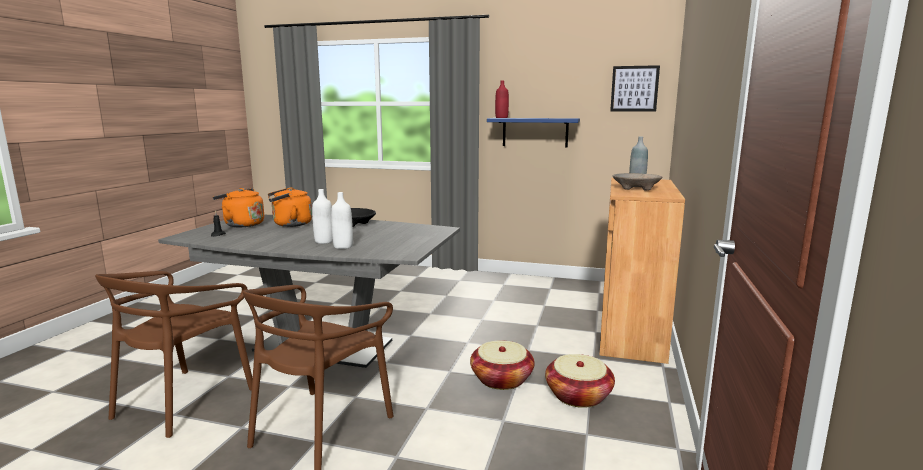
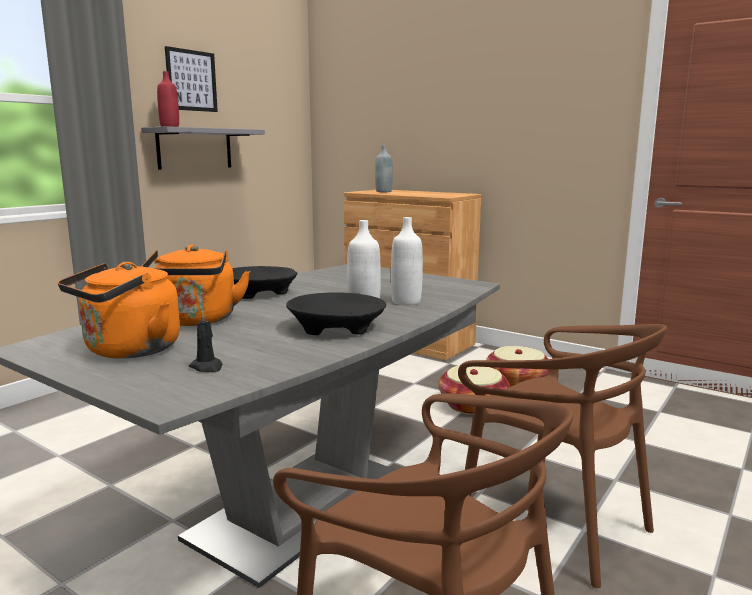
camera: 70 degrees left, 0 degrees up
(280, 241) = (335, 327): none -> black bowl
(535, 132) = (195, 148): blue shelf -> grey shelf
(634, 88) = (281, 98): picture -> picture (191, 80)
(635, 188) = (419, 193): beige bowl -> none

